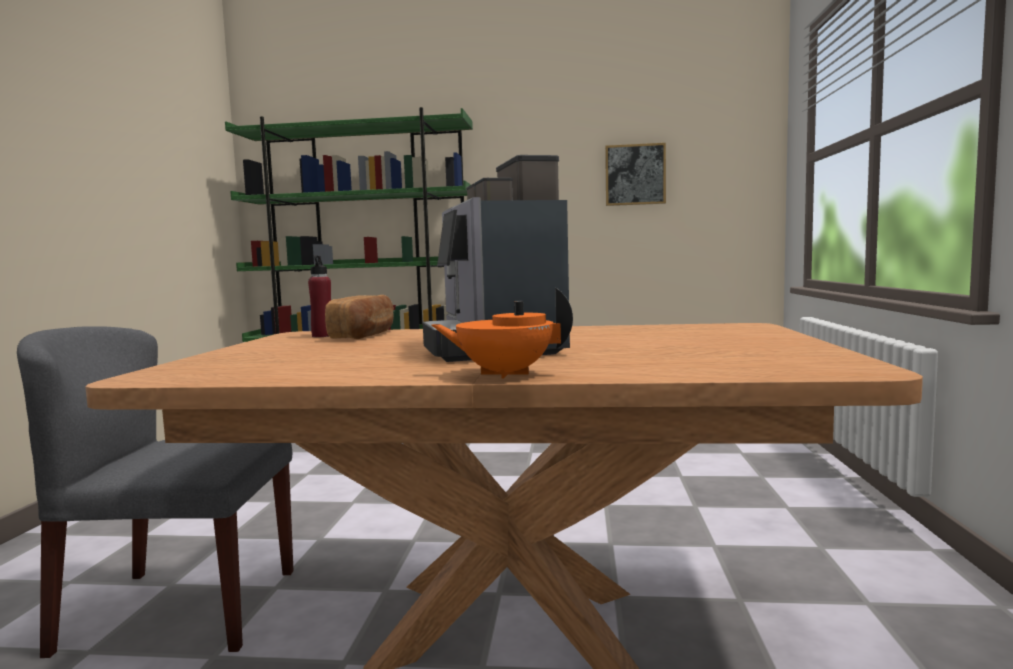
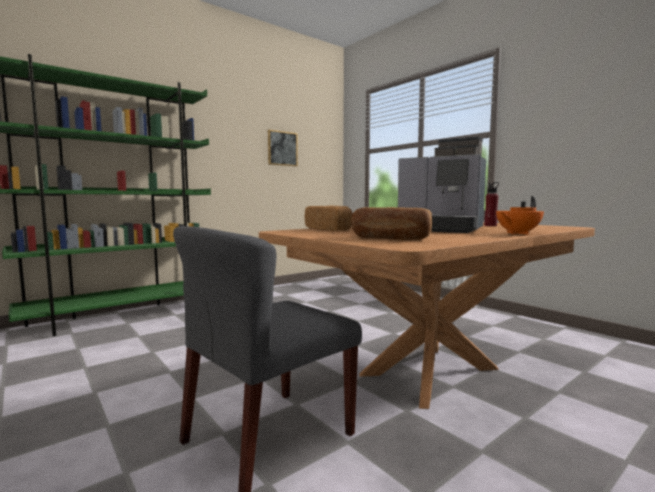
camera: 45 degrees left, 0 degrees up
(259, 361) = (390, 238): none -> bread
(323, 336) = (308, 231): red bottle -> red bottle (490, 226)

